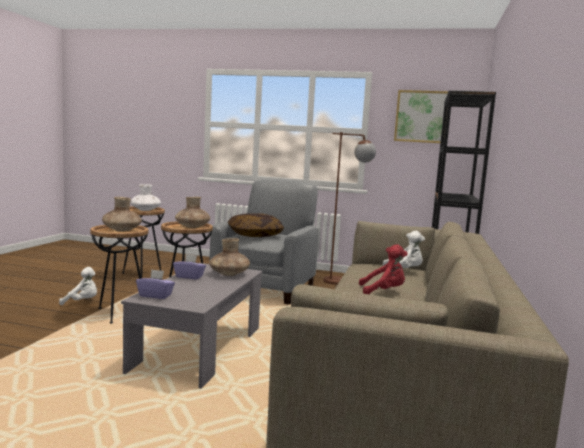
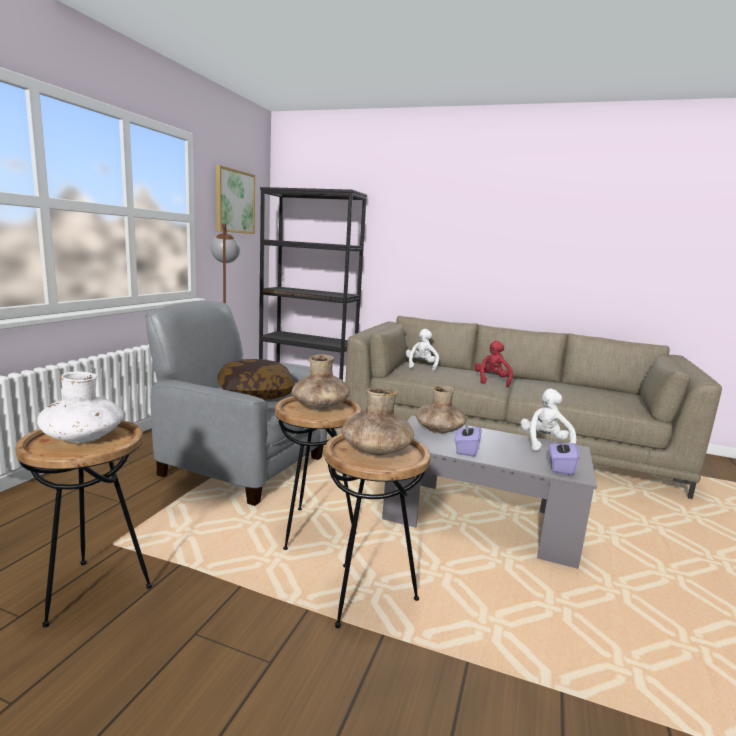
camera: 85 degrees left, 5 degrees up
(82, 302) = (294, 662): white plush toy -> white plush toy (544, 444)

